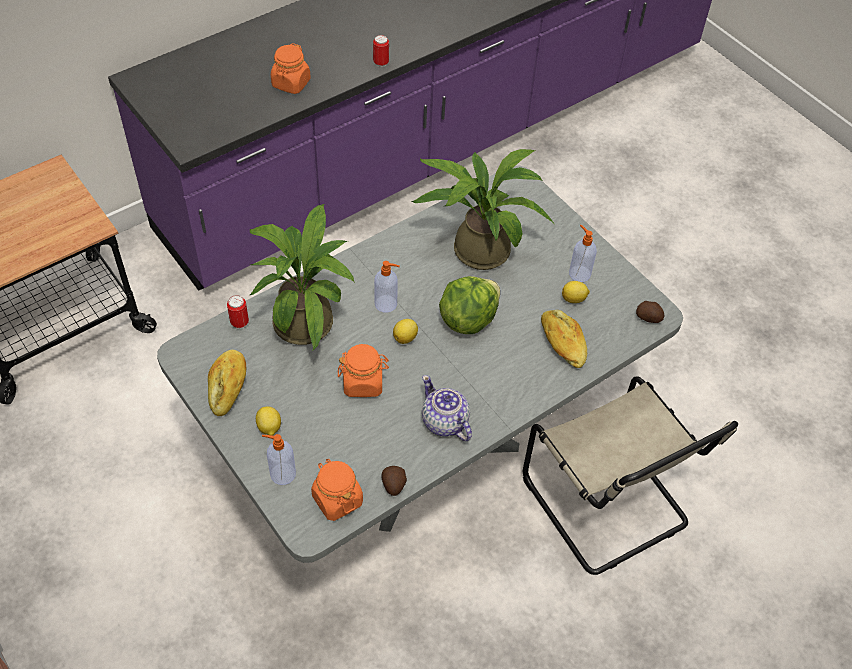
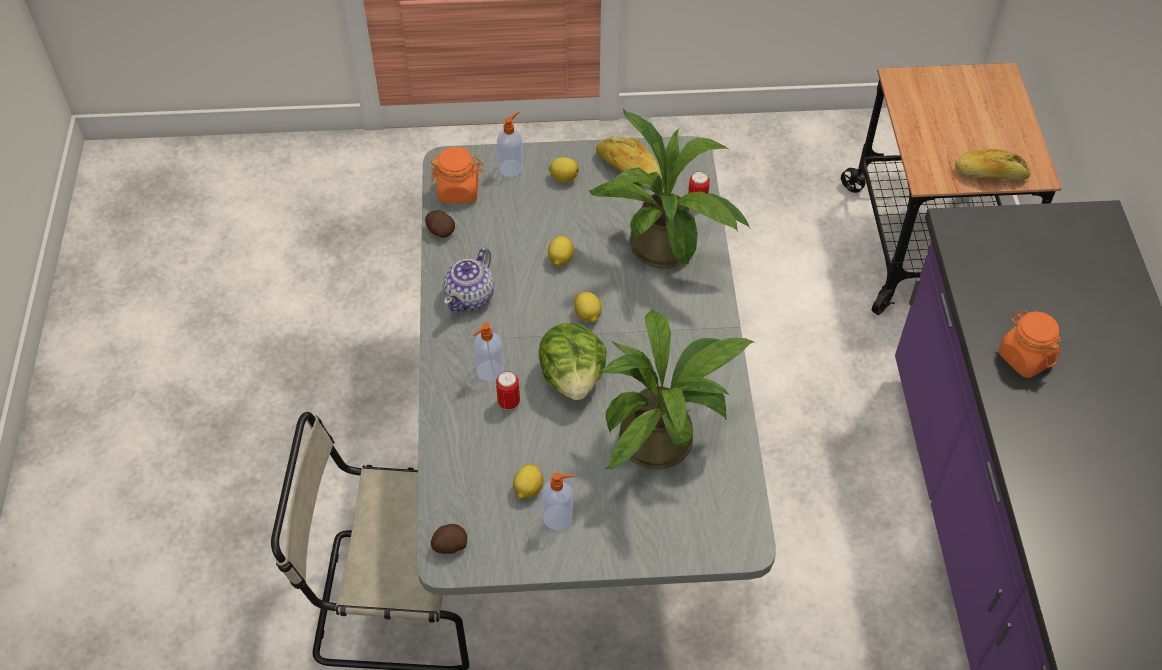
camera: 125 degrees right, 0 degrees up
(363, 382) = (560, 259): orange jar -> lemon
(381, 63) = (1024, 471): can -> can (508, 402)
(386, 304) = (641, 321): soap dispenser -> soap dispenser (489, 372)
(444, 422) = (470, 296): teapot -> teapot turned 120 degrees clockwise
(562, 344) = (481, 441): bread -> bread (990, 174)

